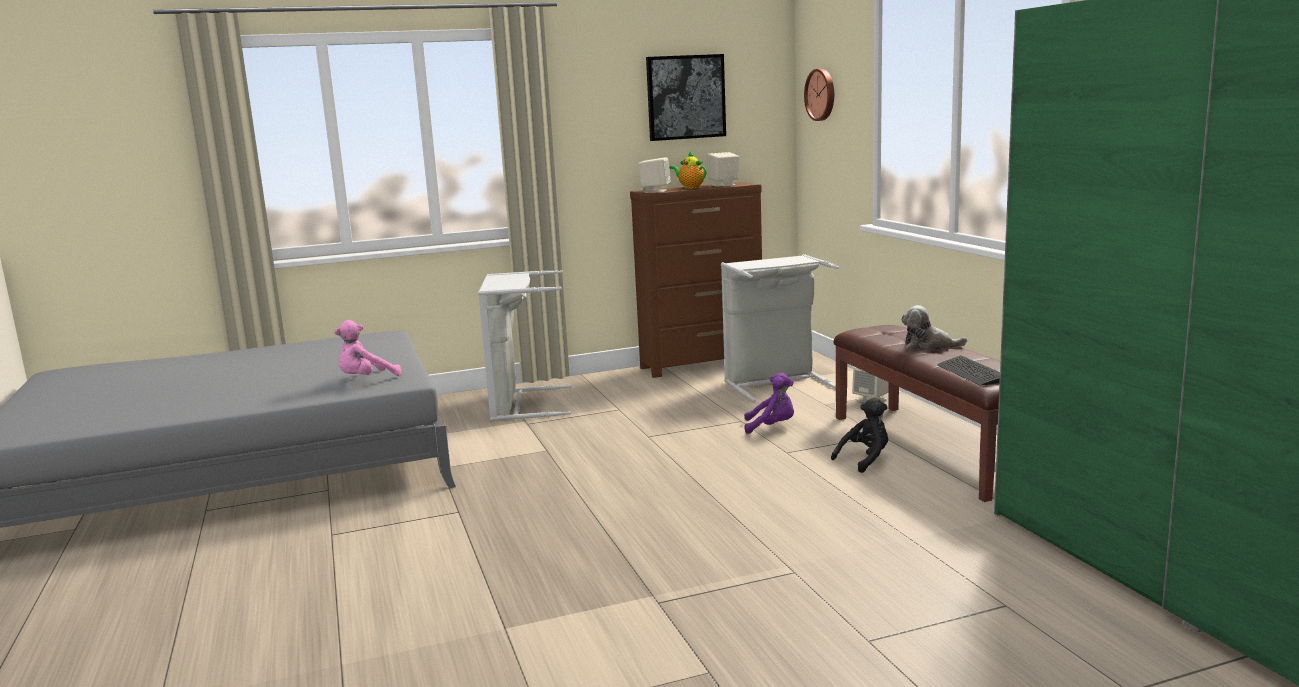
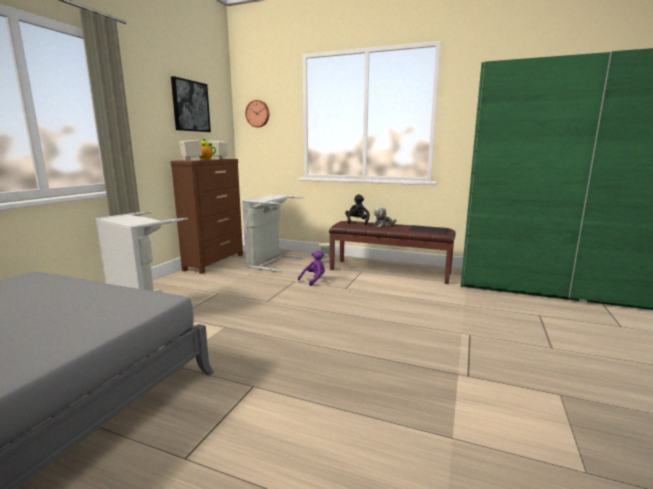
camera: 50 degrees left, 0 degrees up
(366, 379) = (114, 308): pink plush toy -> none
(865, 460) = (379, 282): black plush toy -> black plush toy (357, 222)

